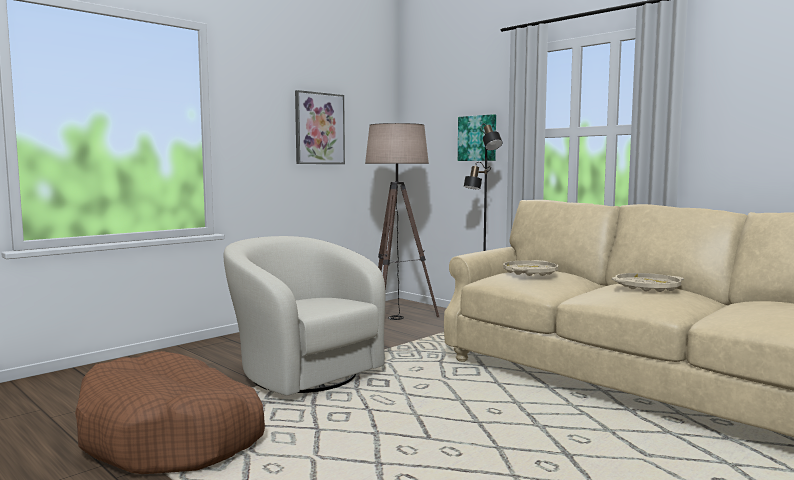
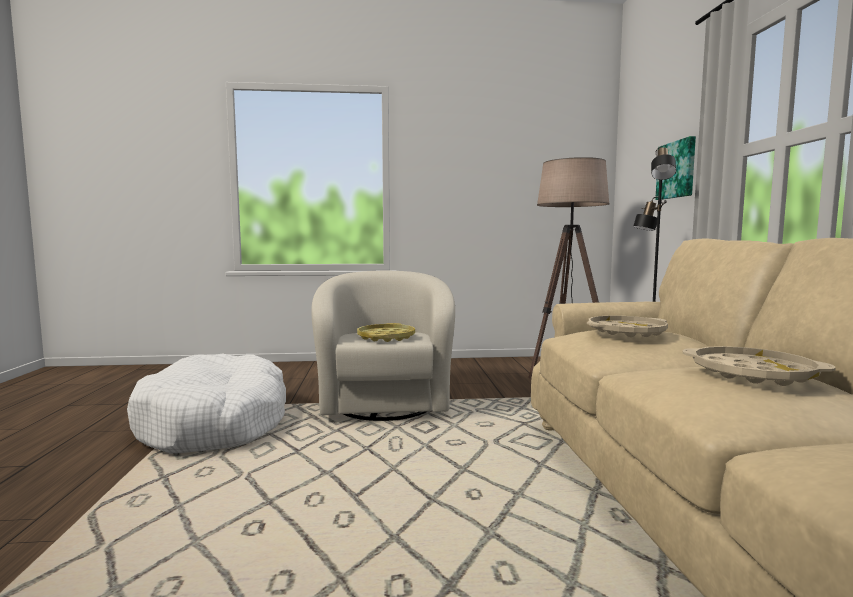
camera: 40 degrees right, 0 degrees up
(172, 436) = (216, 423): brown dog bed -> white dog bed
(319, 128) = (506, 174): picture -> none
(323, 305) = (386, 337): none -> yellow tray

